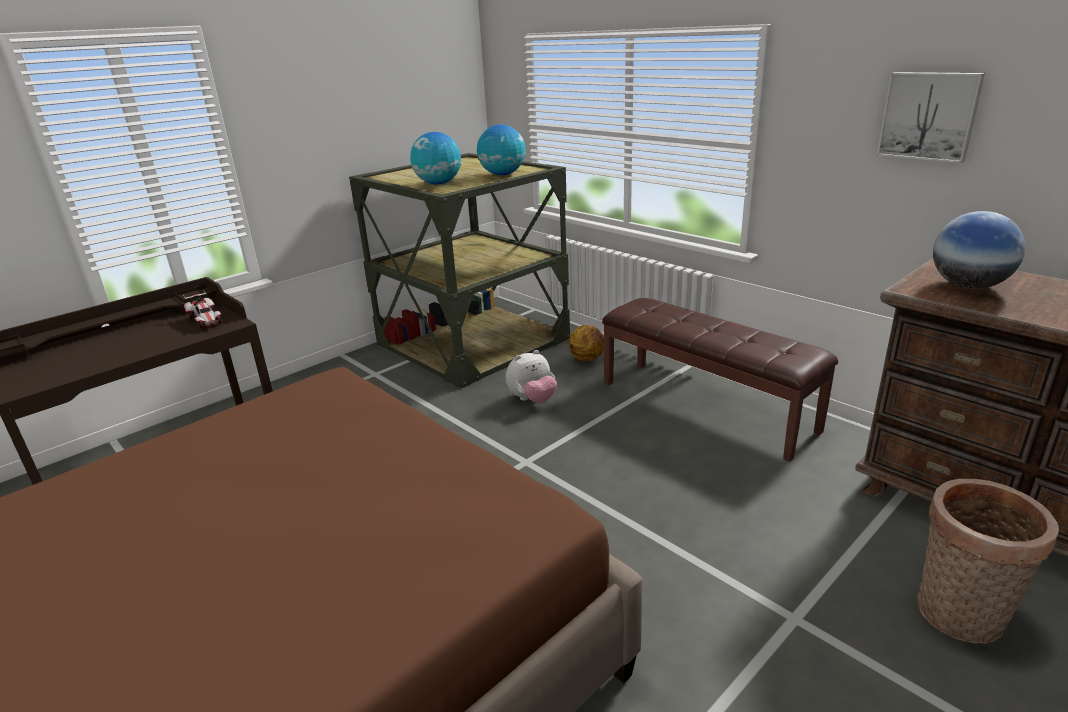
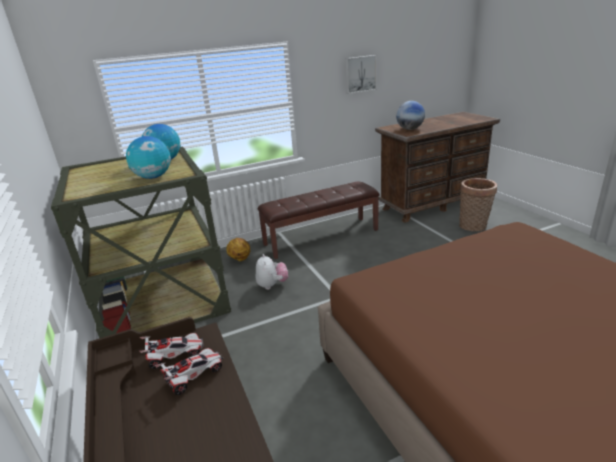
camera: 70 degrees left, 0 degrees up
(173, 335) = (194, 376): none -> toy car

